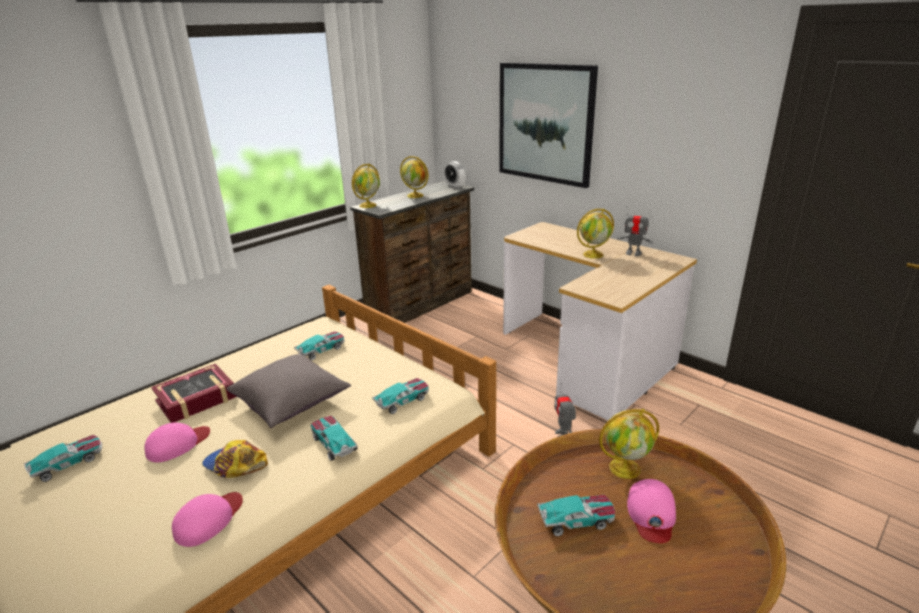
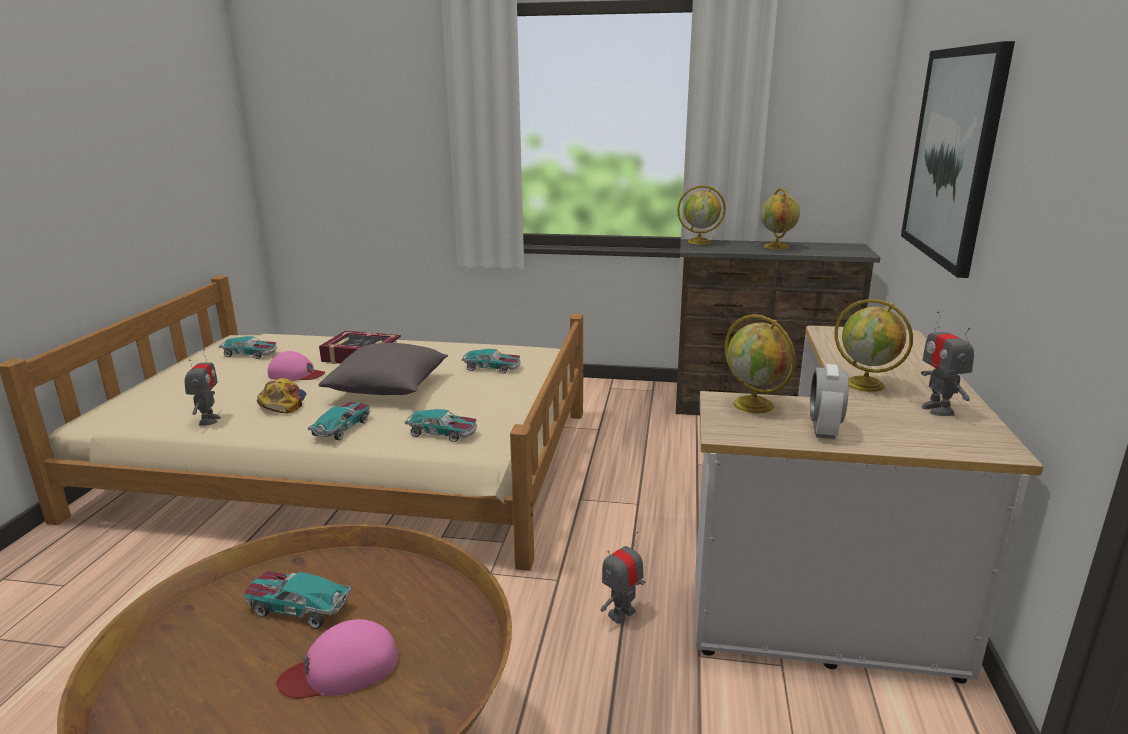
camera: 55 degrees right, 5 degrees down
(209, 520) = (209, 420): pink cap -> toy robot
(455, 187) = (854, 251): alarm clock -> alarm clock (824, 430)
(576, 520) = (298, 607): toy car -> toy car turned 150 degrees clockwise
(625, 468) = (432, 620): globe -> globe (754, 405)

